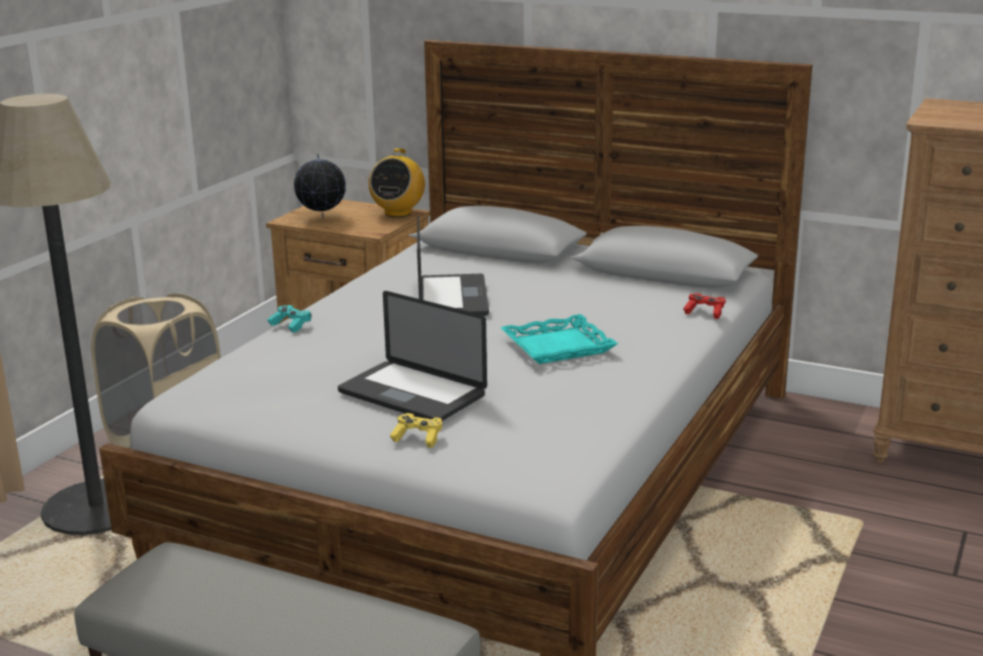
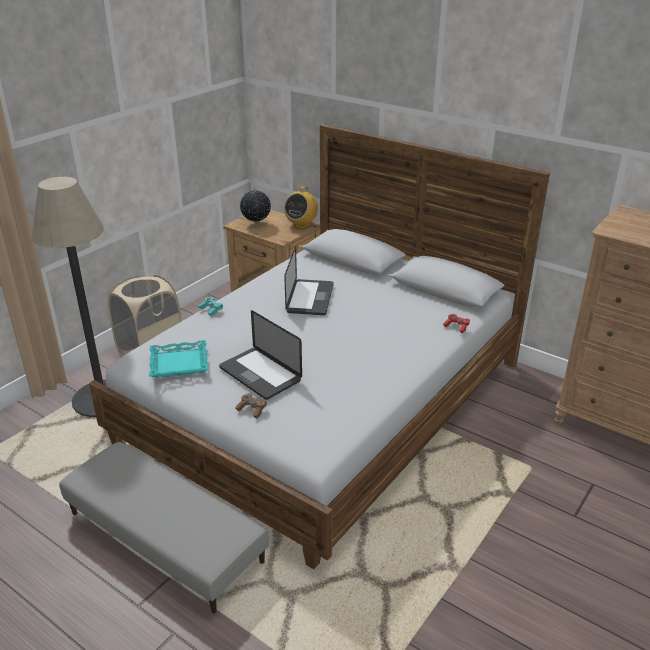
camera: 10 degrees right, 10 degrees up
(418, 438) = (252, 410): yellow game controller -> brown game controller
(558, 346) = (358, 345): turquoise tray -> turquoise tray (179, 363)

